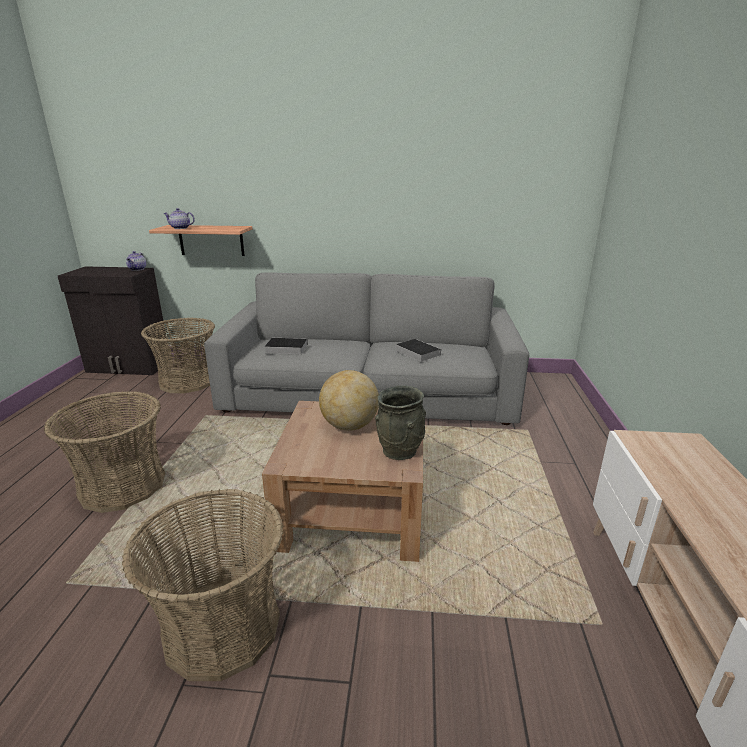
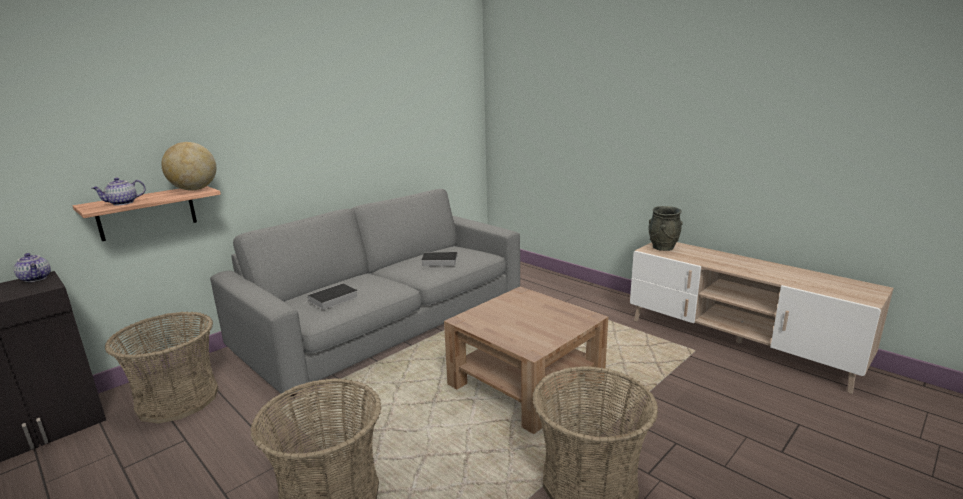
camera: 50 degrees left, 5 degrees down
(349, 426) = (512, 315): globe -> globe (194, 189)
(400, 451) = (566, 310): grey vase -> grey vase (662, 247)

